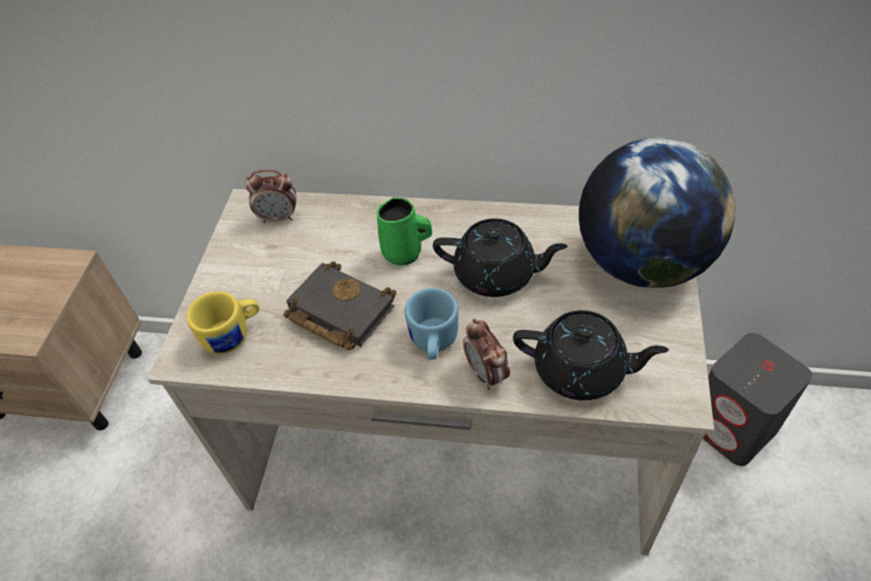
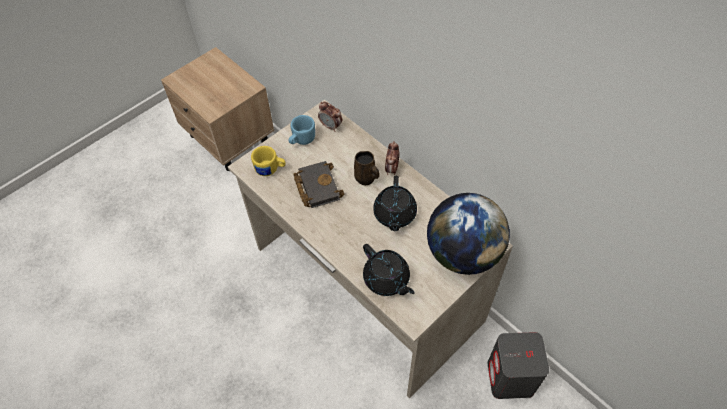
camera: 35 degrees right, 5 degrees up
(405, 253) = (366, 179): green mug -> brown mug
(433, 343) = (340, 226): blue mug -> blue mug (301, 140)
(486, 374) = (348, 254): alarm clock -> alarm clock (392, 169)
(496, 274) = (394, 215): black teapot -> black teapot turned 45 degrees clockwise

